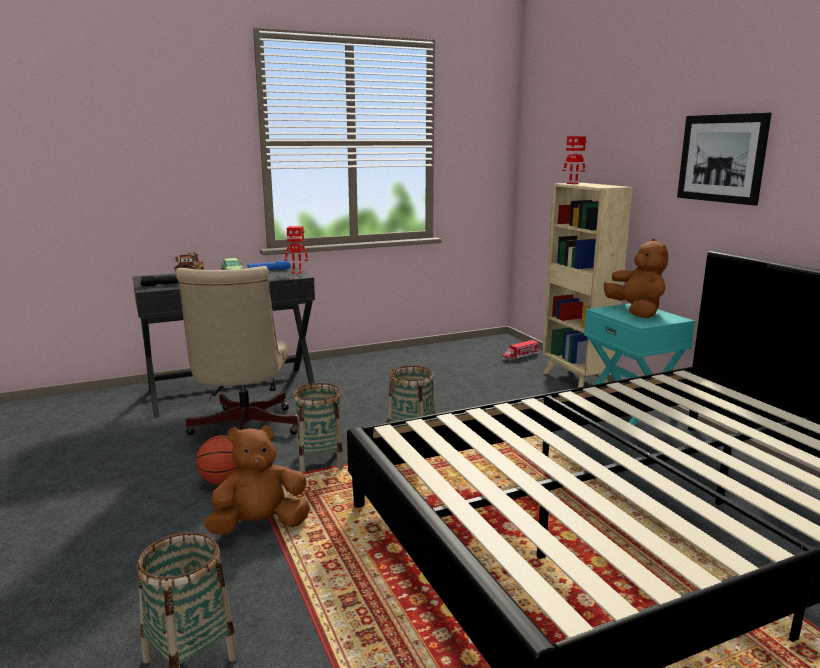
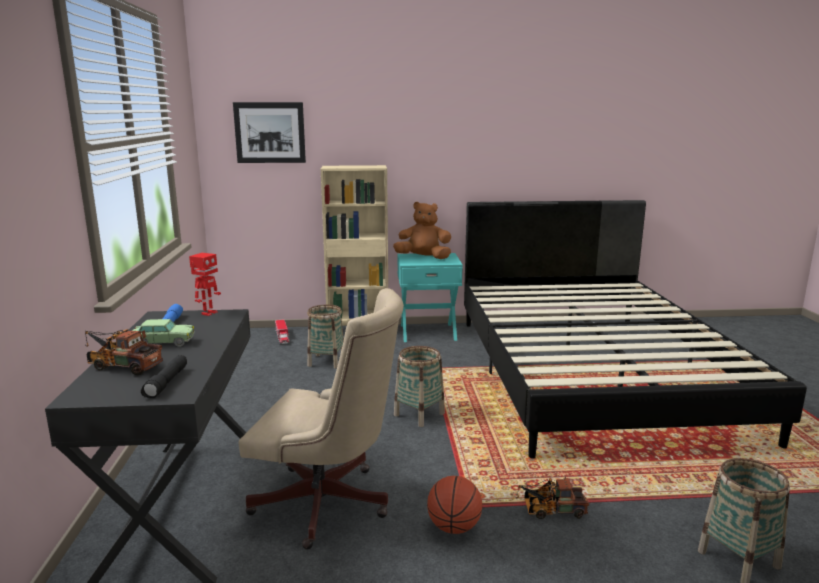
camera: 70 degrees left, 0 degrees up
(260, 525) = (550, 510): brown plush toy -> toy truck
(320, 461) = (439, 464): basket -> basket (326, 361)
(573, 184) = (338, 167): toy robot -> none
(721, 158) = (459, 140): picture -> picture (270, 132)

